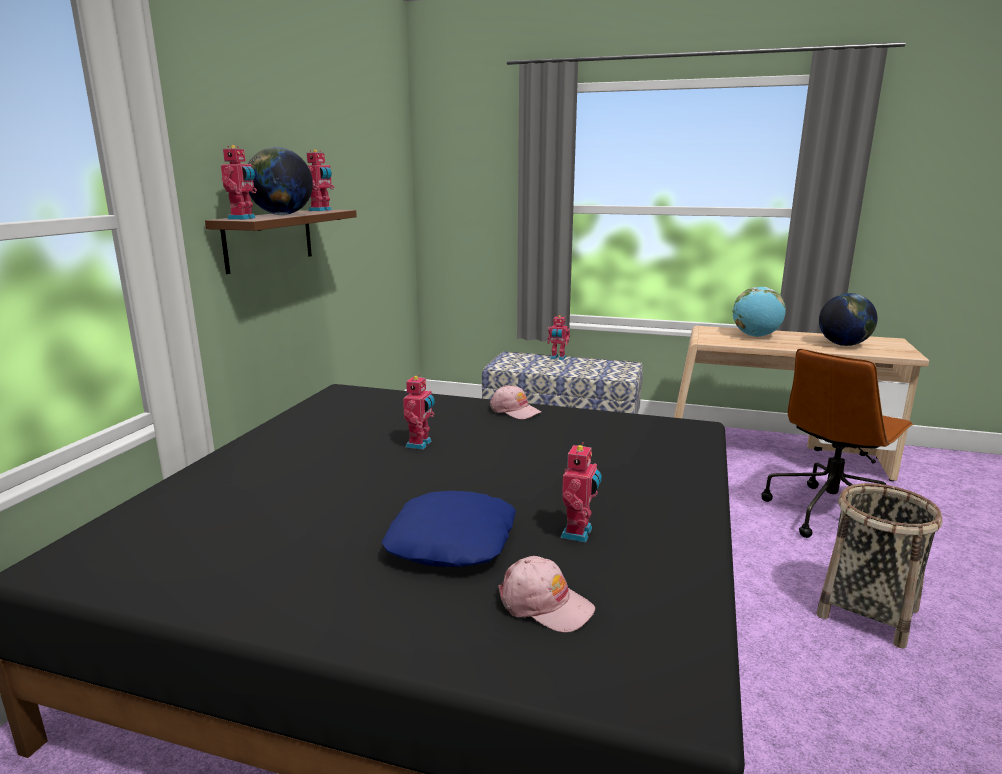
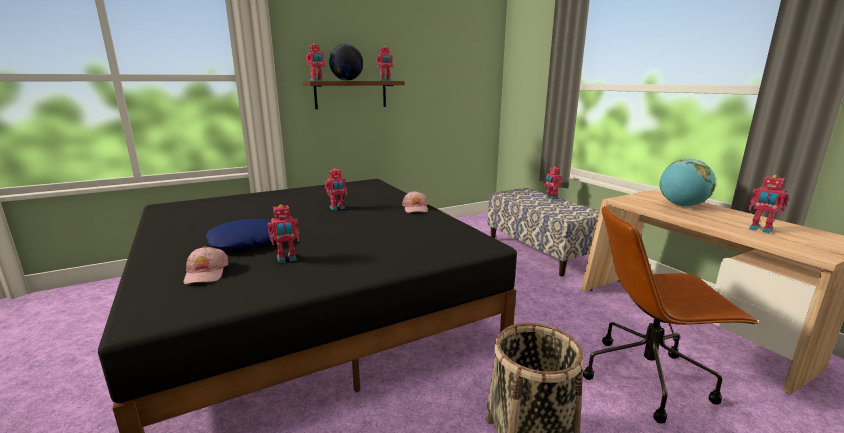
camera: 45 degrees right, 0 degrees up
(843, 345) = (760, 230): globe -> toy robot

